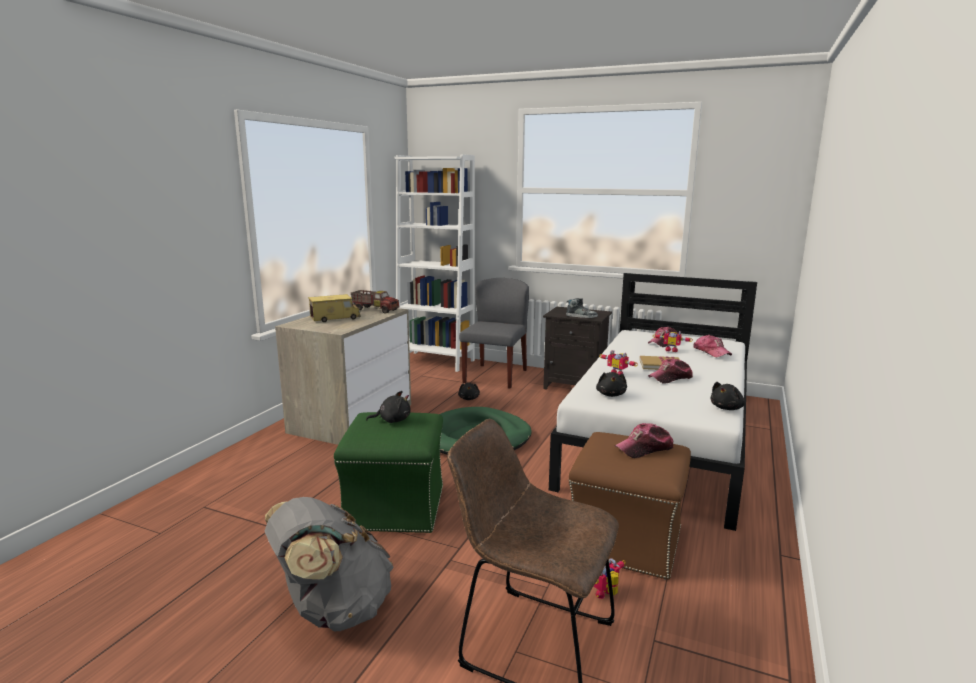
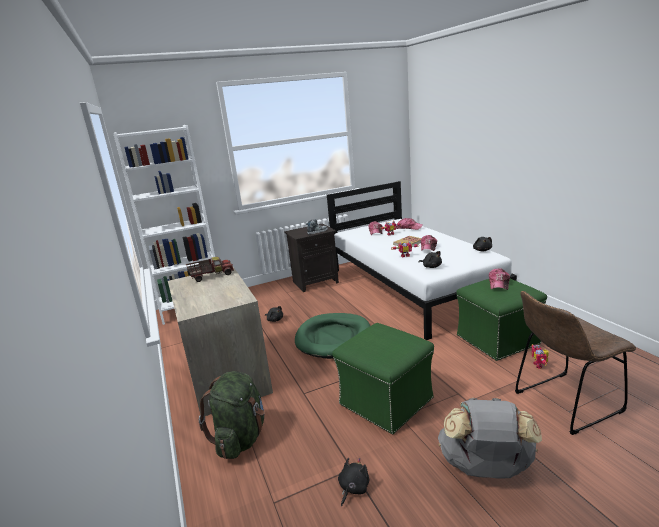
camera: 45 degrees left, 5 degrees up
(273, 460) = (241, 438): none -> green backpack
(335, 318) = (205, 294): toy truck -> none
(392, 420) = (373, 339): black plush toy -> black plush toy (353, 488)
(495, 376) = (257, 298): grey chair -> none
(627, 540) = (498, 339): brown ottoman -> green ottoman

